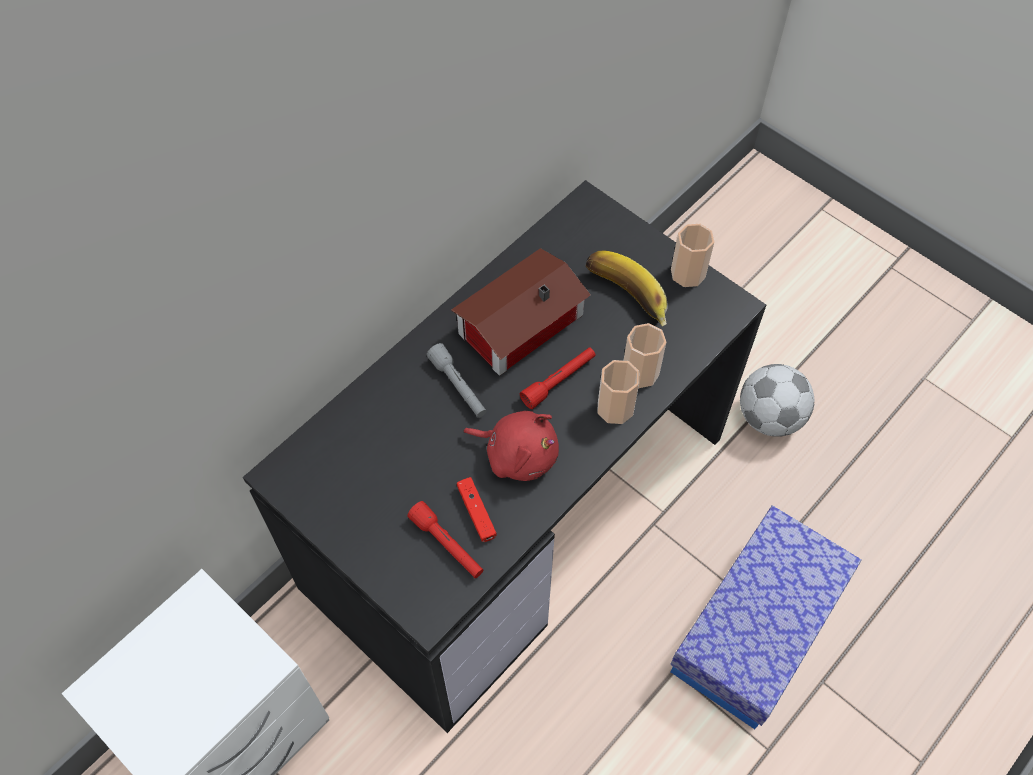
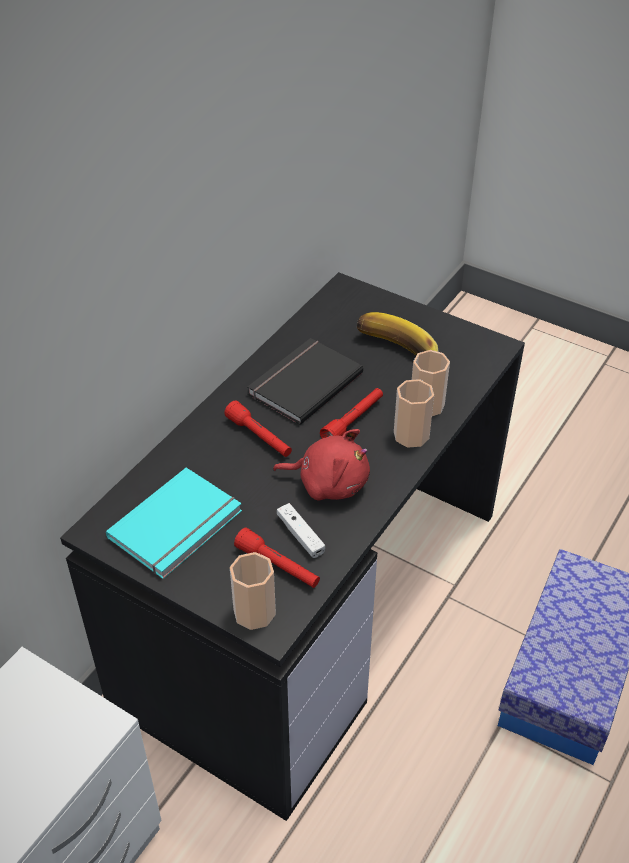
camera: 10 degrees left, 15 degrees down
(358, 482) = (178, 526): none -> turquoise book
(458, 386) = (259, 437): grey flashlight -> red flashlight
(476, 512) = (300, 535): red game controller -> white game controller
(516, 324) = (302, 383): toy house -> black book
(688, 273) = (448, 328): cup -> cup (254, 612)
(770, 417) = (532, 492): football -> none

